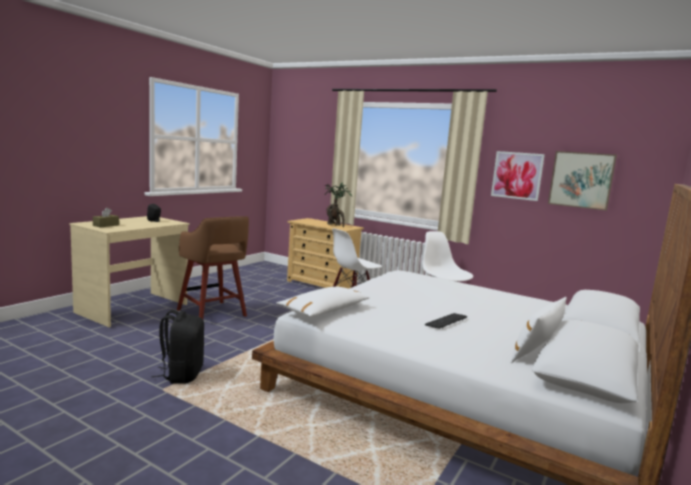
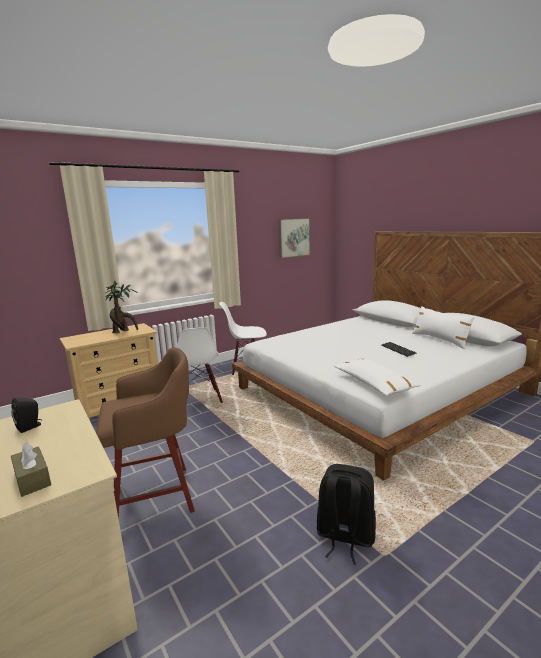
camera: 65 degrees left, 5 degrees up
(517, 175) = (257, 241): picture -> none

